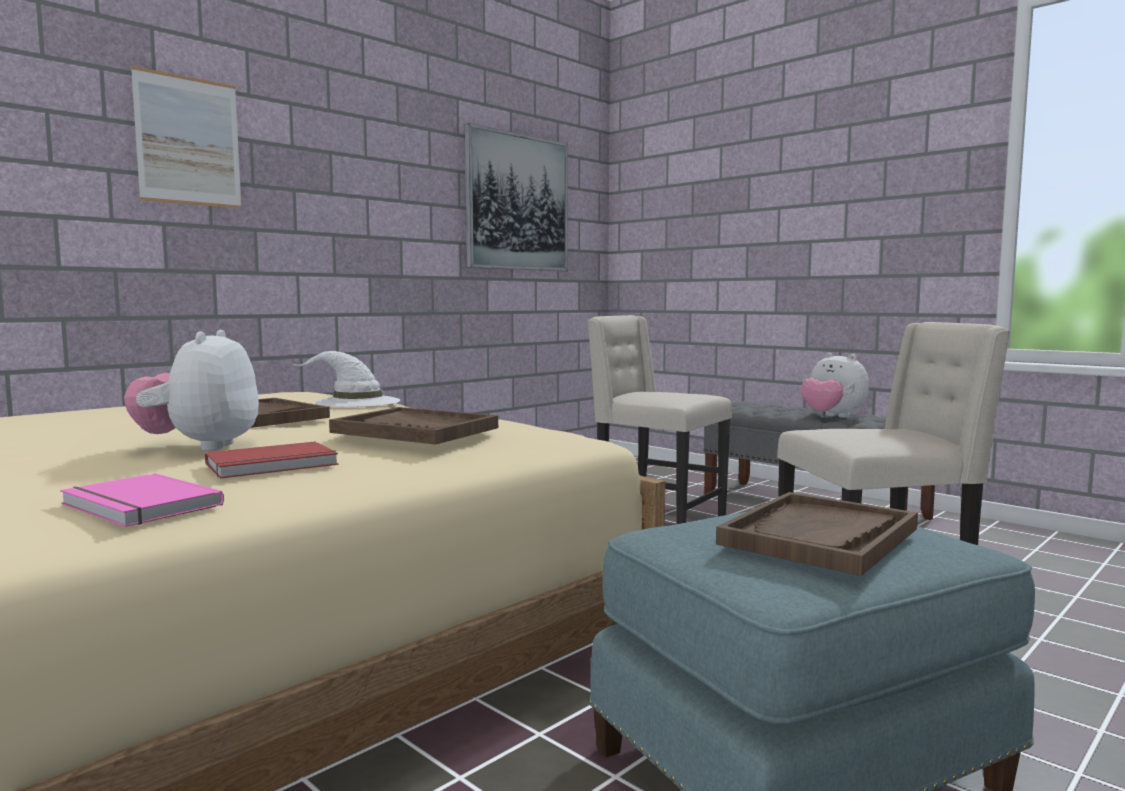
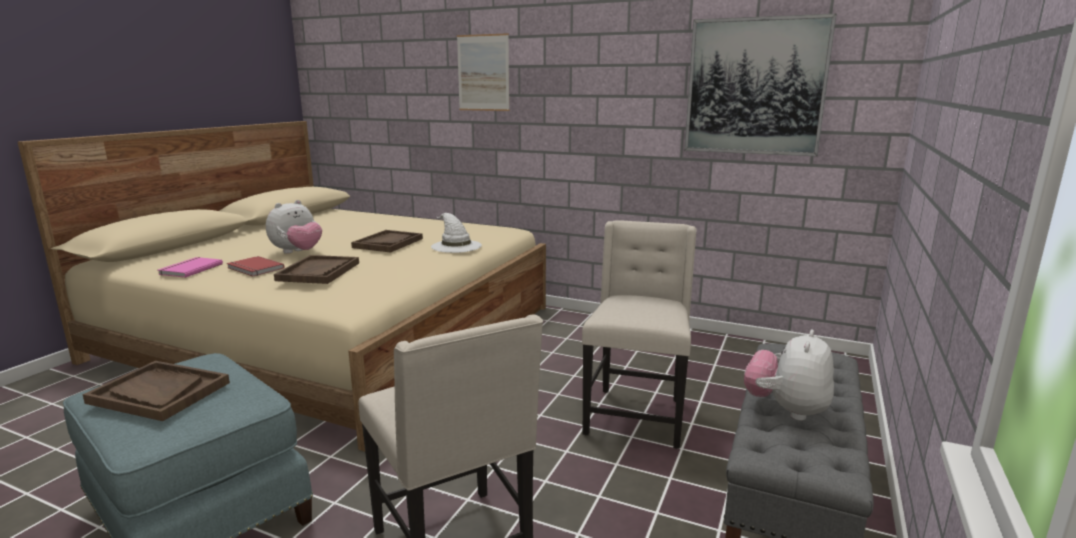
camera: 70 degrees right, 10 degrees up
(200, 447) = (297, 252): plush toy -> plush toy turned 150 degrees clockwise

